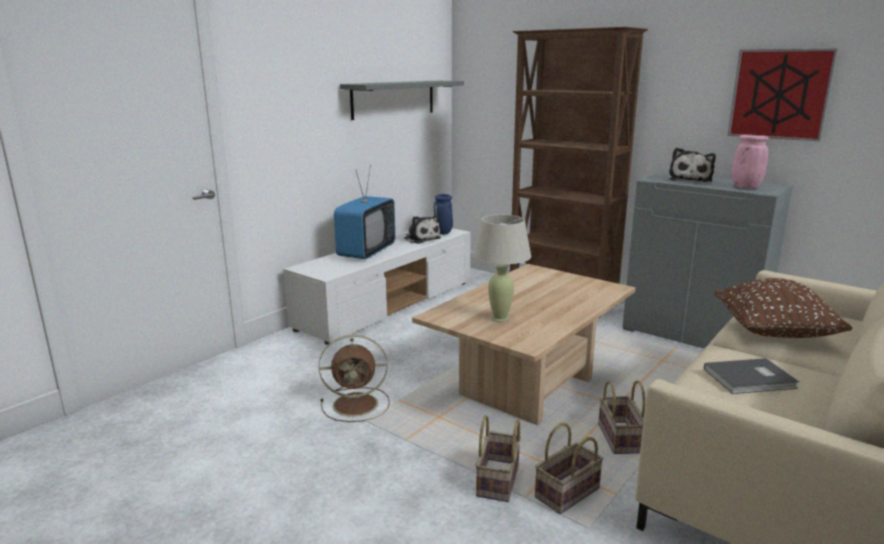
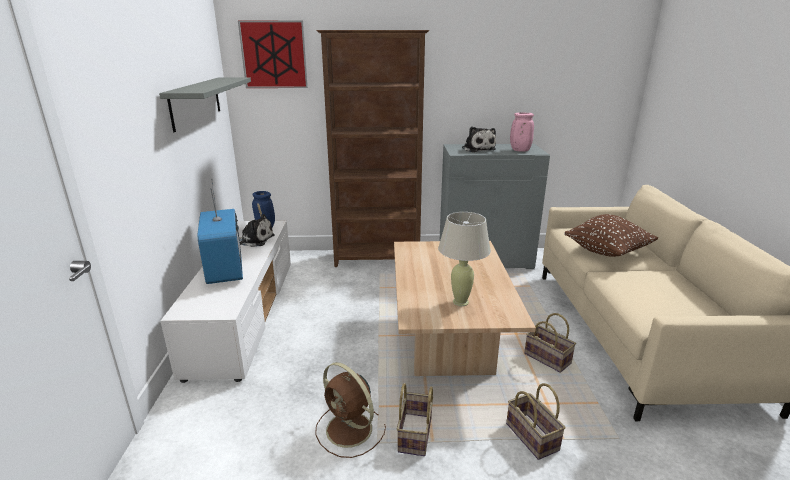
camera: 40 degrees left, 5 degrees up
(357, 404) = (350, 430): brown fan -> brown fan turned 90 degrees clockwise
(567, 494) = (578, 420): basket -> basket (416, 436)
(751, 379) = (652, 291): grey book -> none
(779, 94) = (521, 81): picture -> picture (274, 55)

